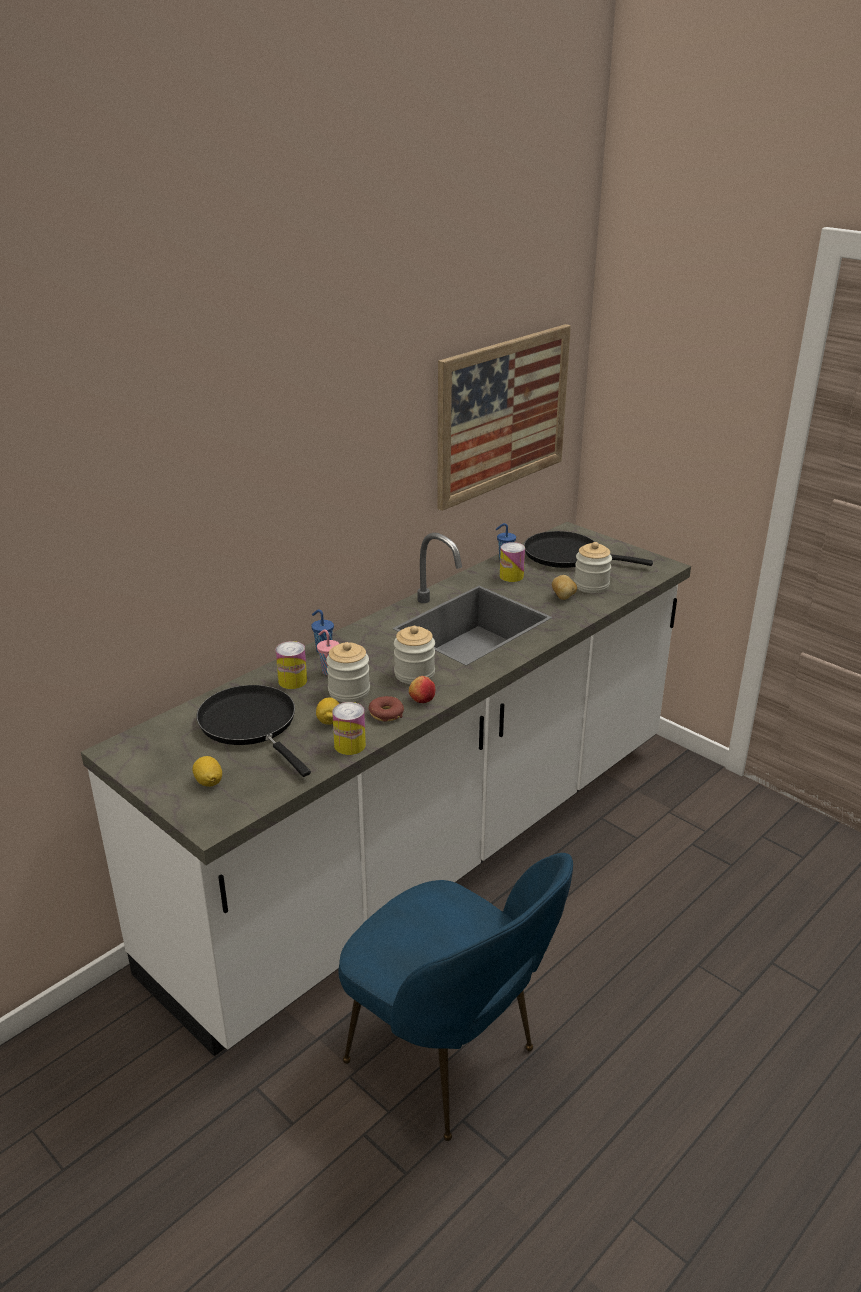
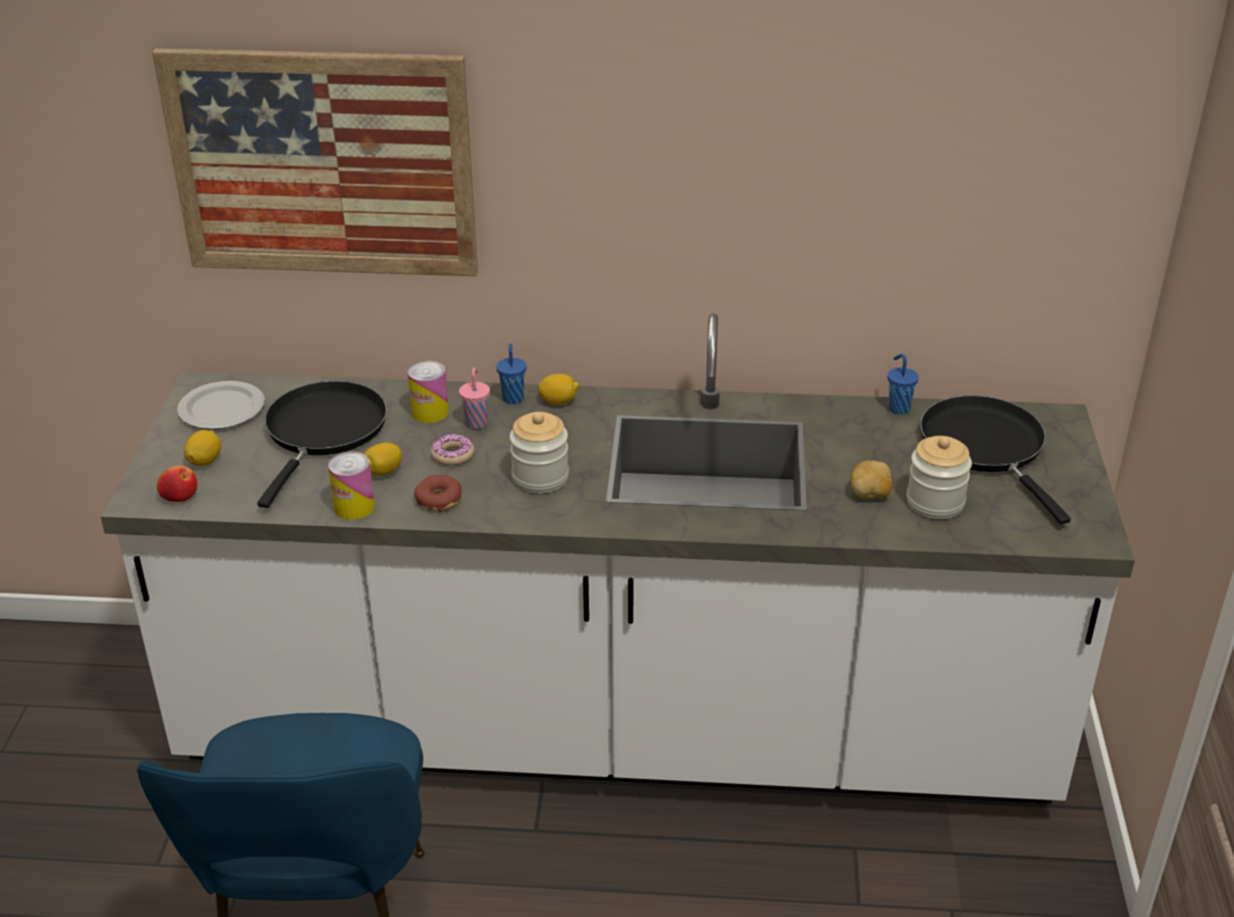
camera: 50 degrees right, 5 degrees up
(157, 752) = (223, 408): none -> plate
(349, 691) = (452, 455): jar -> donut
(350, 638) = (558, 401): none -> lemon
(422, 699) = (495, 508): apple -> apple (179, 496)
(502, 414) = (945, 189): picture -> picture (323, 164)
(511, 576) = (862, 433): can -> none

